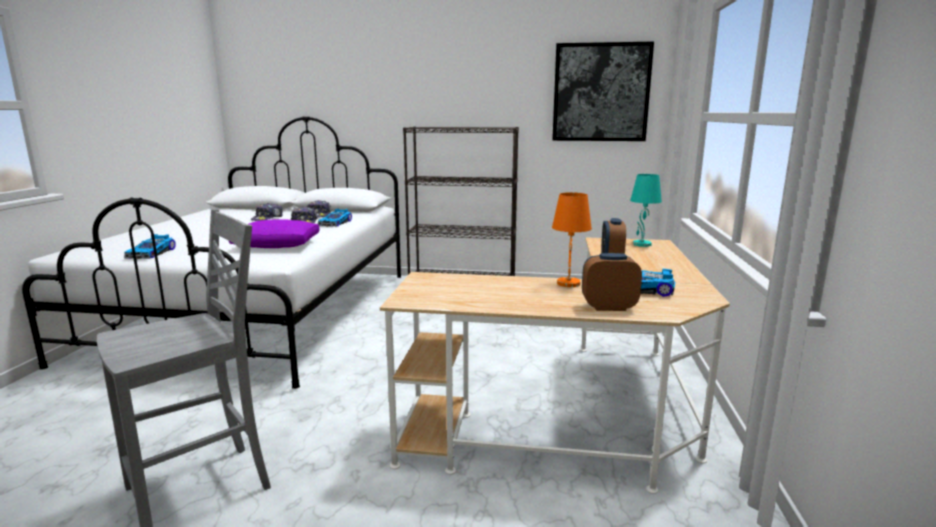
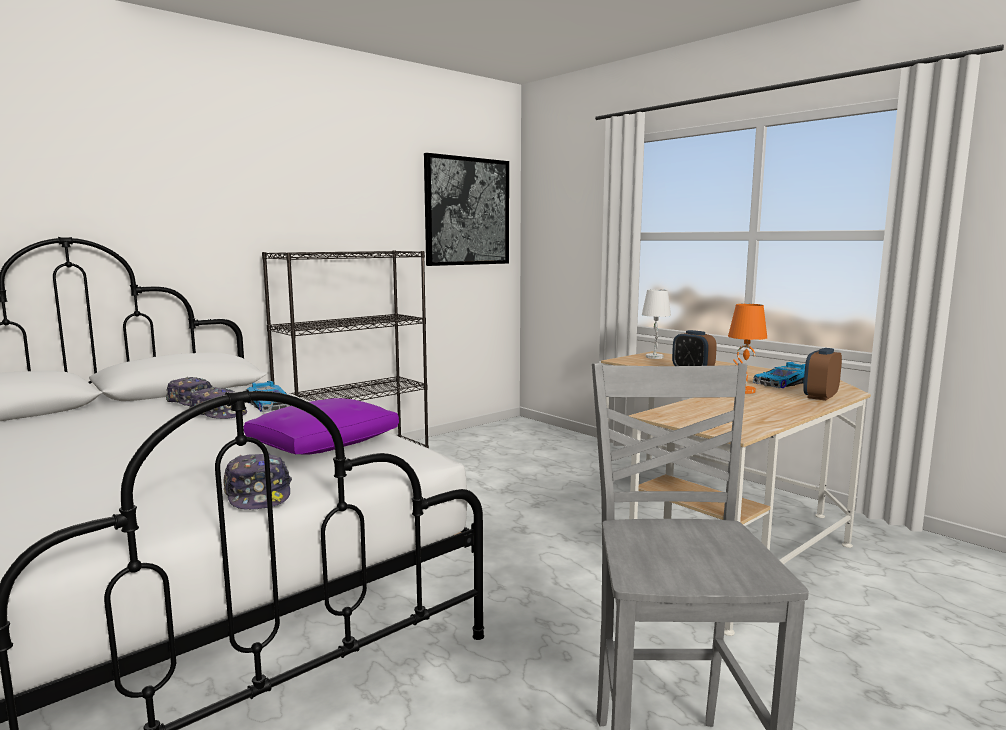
camera: 50 degrees left, 5 degrees down
(152, 253) = (165, 513): toy car -> none
(268, 218) = (123, 423): cap -> cap (258, 495)
(642, 244) = (655, 357): turquoise table lamp -> white table lamp

